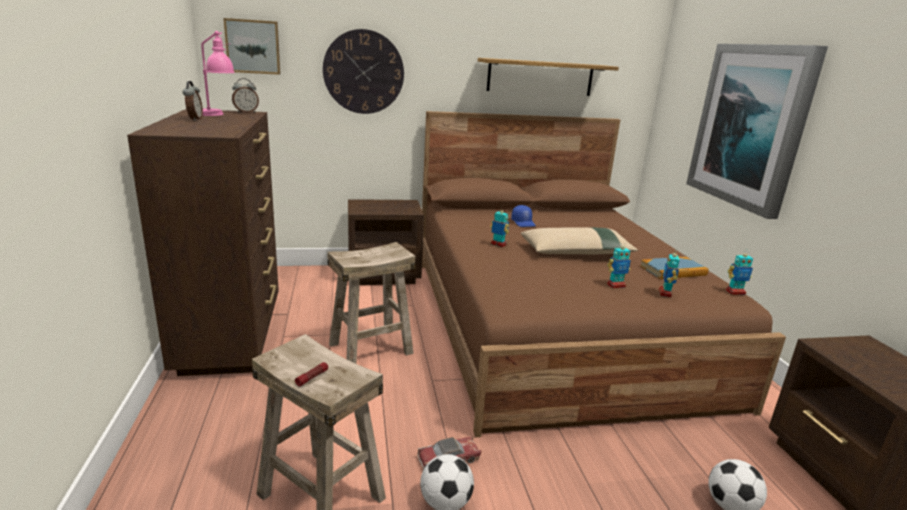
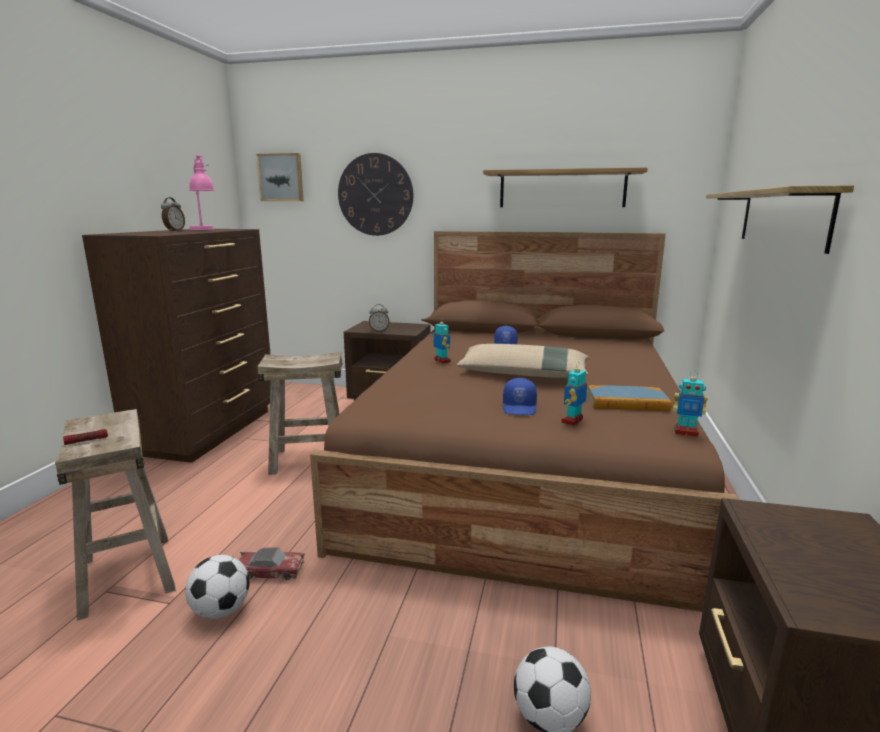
camera: 25 degrees right, 5 degrees down
(246, 112) = (238, 229): alarm clock -> alarm clock (379, 331)
(616, 285) = (520, 407): toy robot -> blue cap
(750, 126) = (782, 218): picture -> shelf

